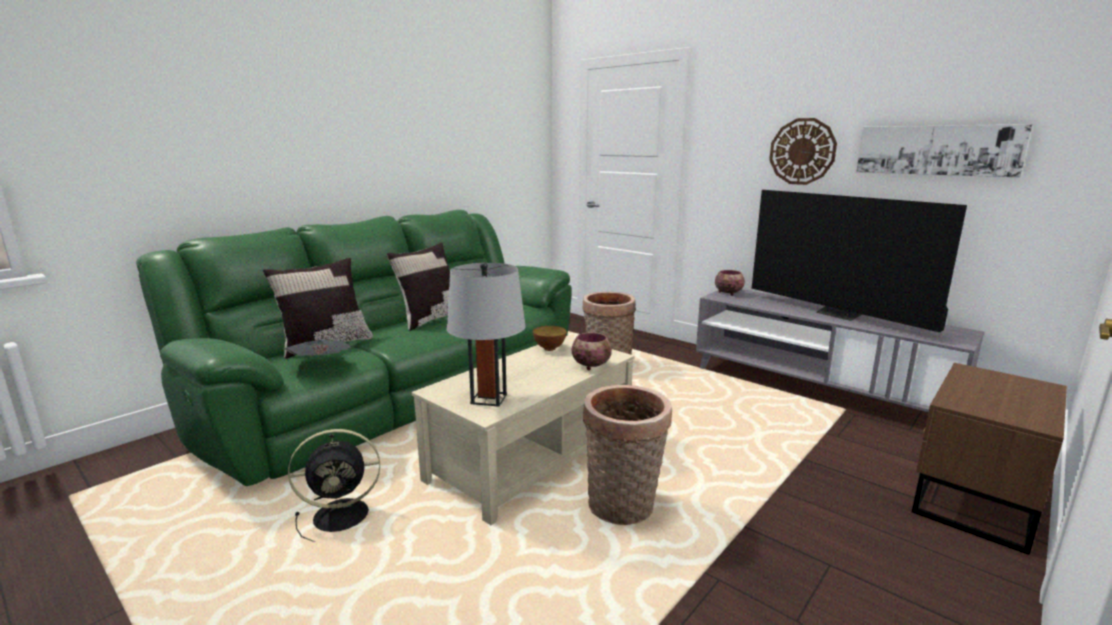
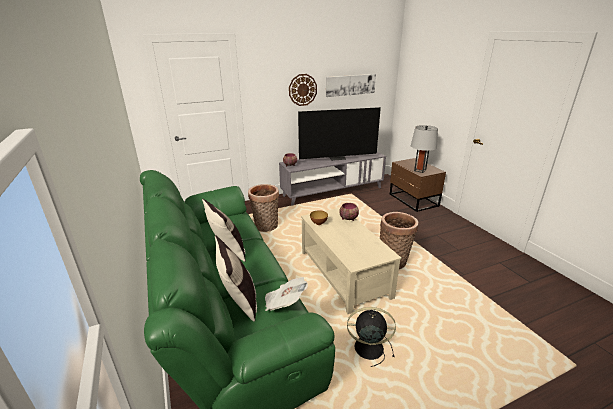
camera: 65 degrees left, 10 degrees up
(344, 515) = (367, 348): black fan -> black fan turned 90 degrees counterclockwise
(489, 399) = (372, 251): grey table lamp -> grey table lamp (420, 170)

